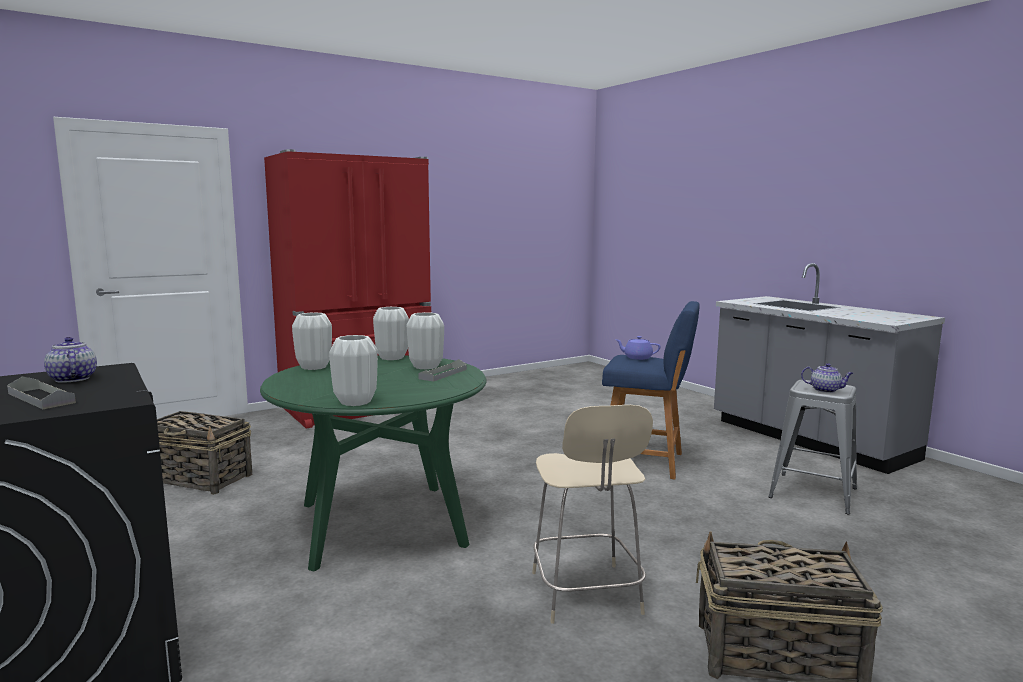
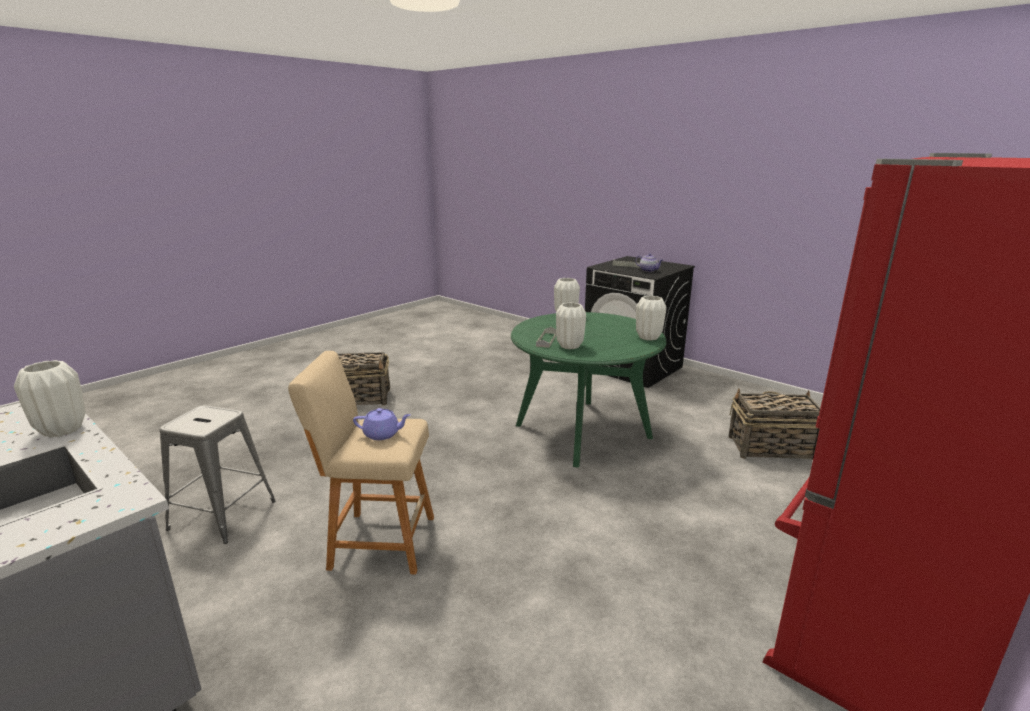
camera: 165 degrees right, 10 degrees up
(391, 358) = (614, 354): white vase -> white vase (63, 430)
(586, 595) = (440, 409): beige chair -> none
(647, 462) = (377, 541): blue stool -> beige stool
(826, 390) = (207, 413): teapot -> none

